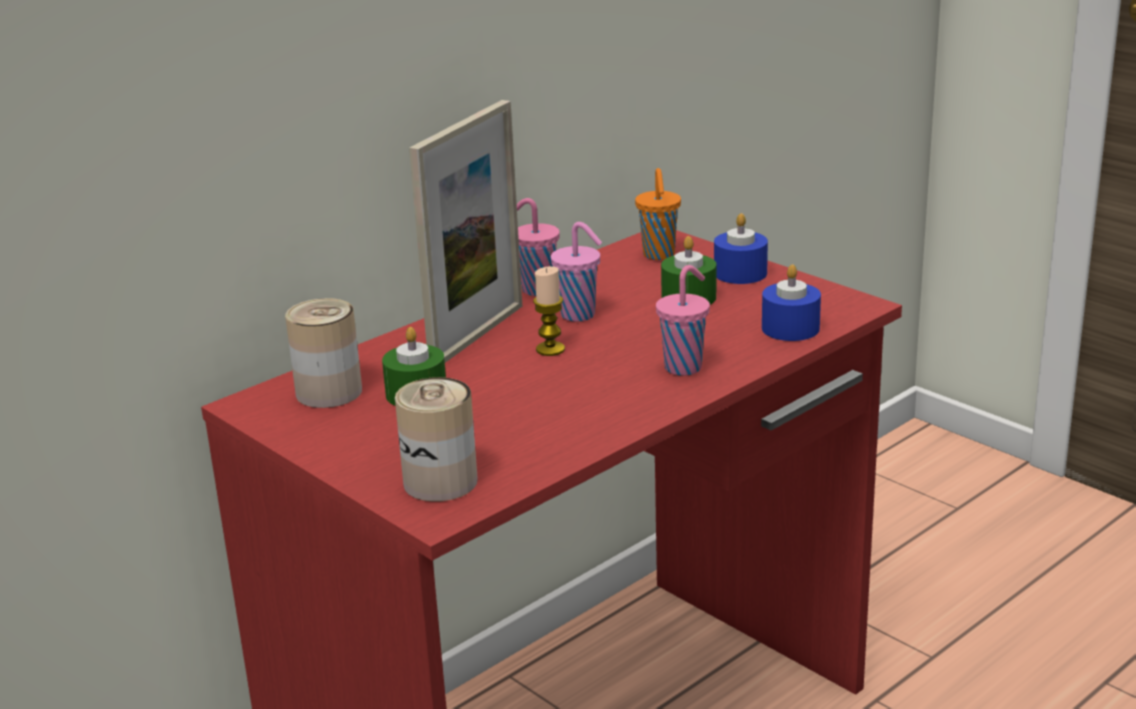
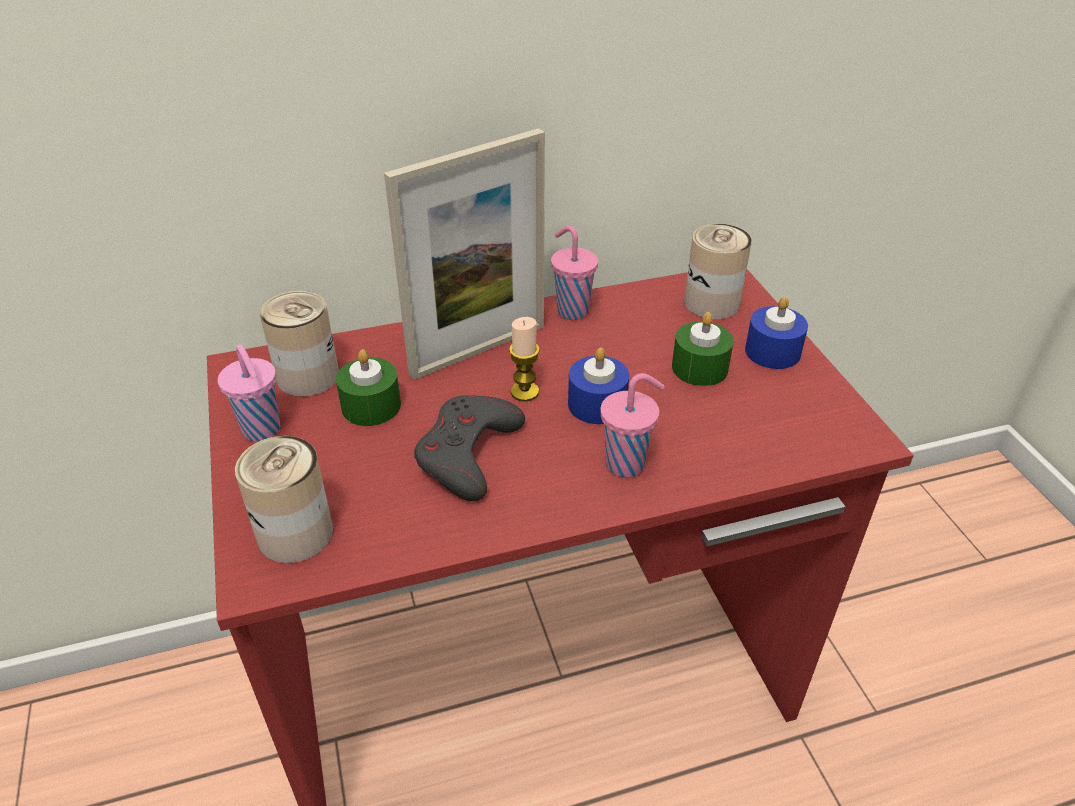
camera: 25 degrees right, 15 degrees up
(541, 397) = (468, 453): none -> grey game controller
(580, 315) = (583, 356): pink cup -> pink cup (262, 431)
(659, 255) = (711, 303): orange cup -> can
(790, 328) = (770, 447): blue candle -> blue candle (597, 404)

